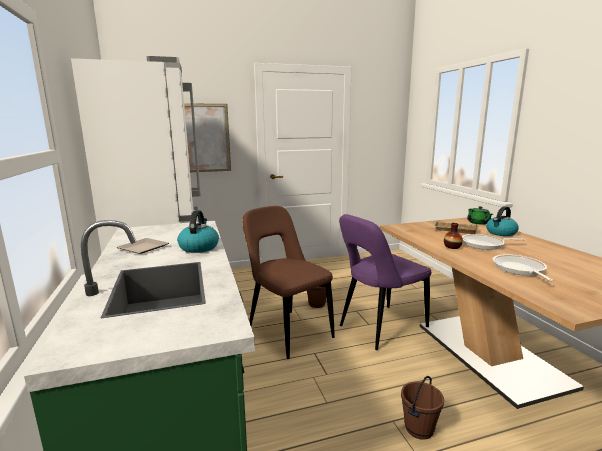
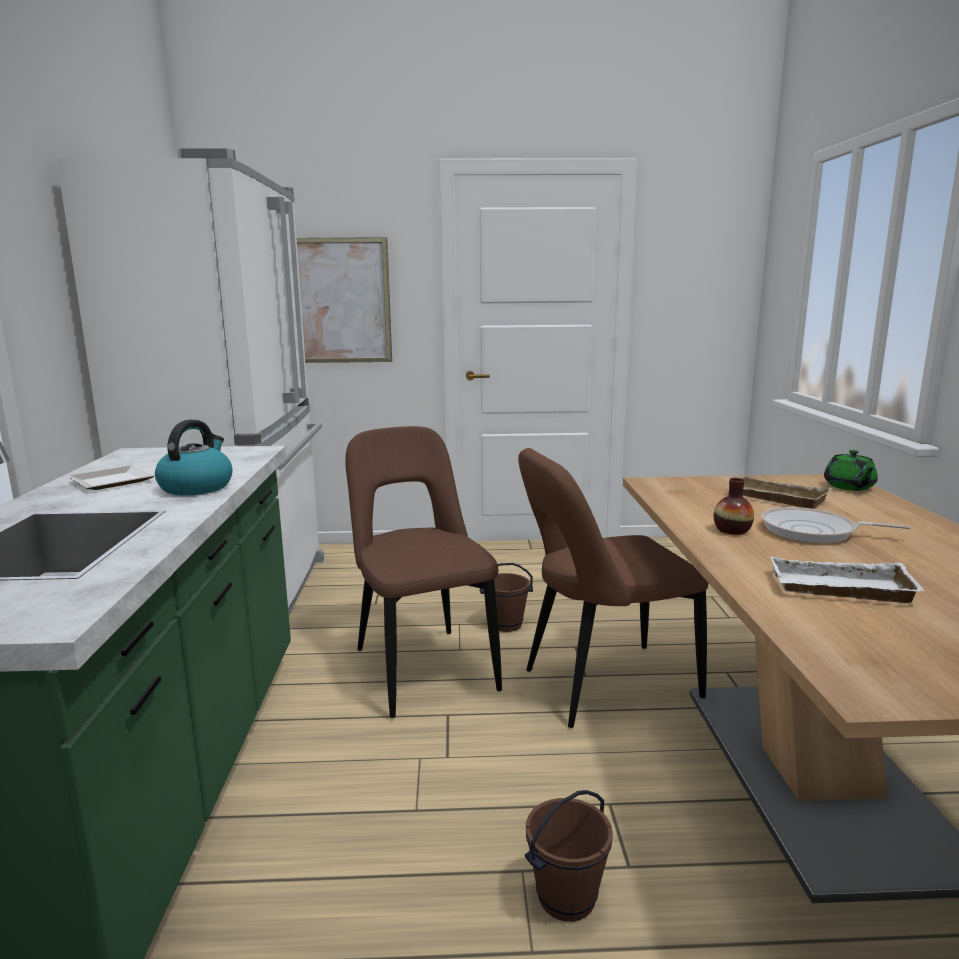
camera: 15 degrees right, 0 degrees up
(379, 328) = (602, 687): purple chair -> brown chair
(501, 233) = (879, 511): kettle -> none
(519, 269) = (839, 589): frying pan -> white tray

